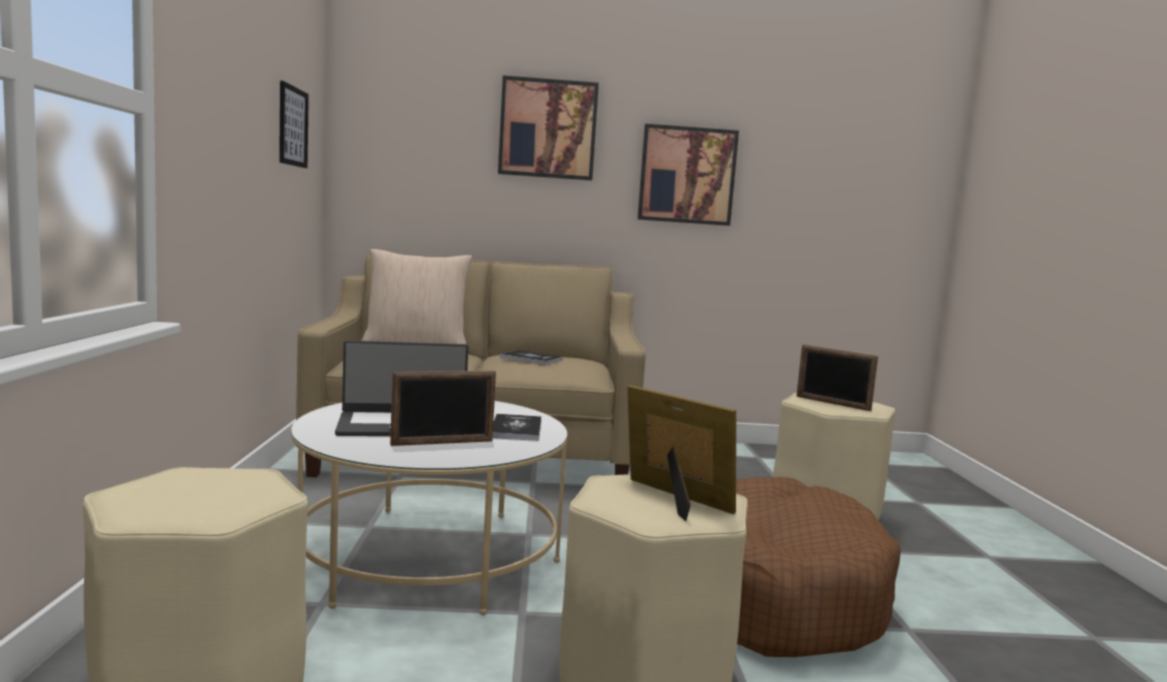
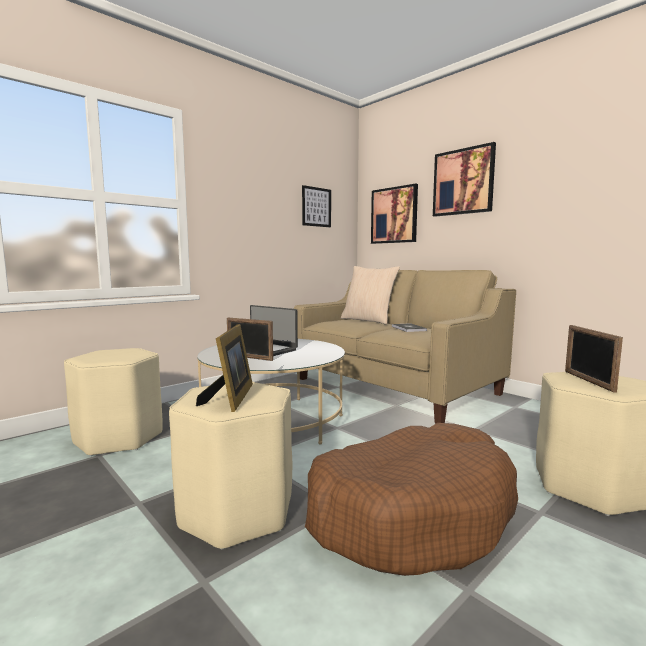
camera: 50 degrees right, 0 degrees up
(516, 429) = (301, 358): book -> none
(687, 175) = (566, 195): picture -> picture (394, 215)

